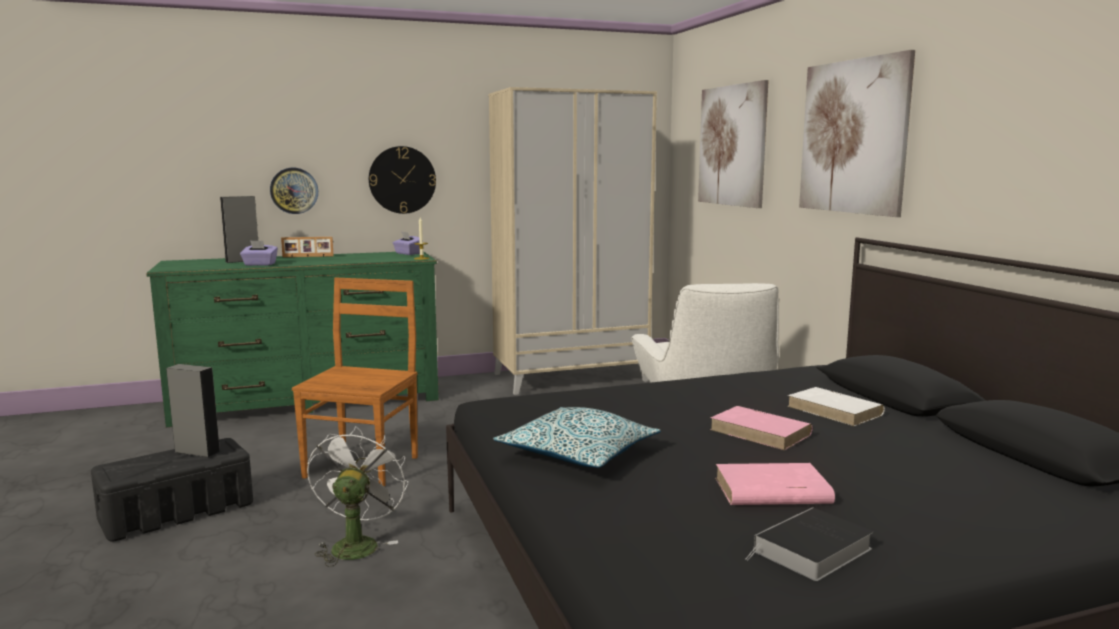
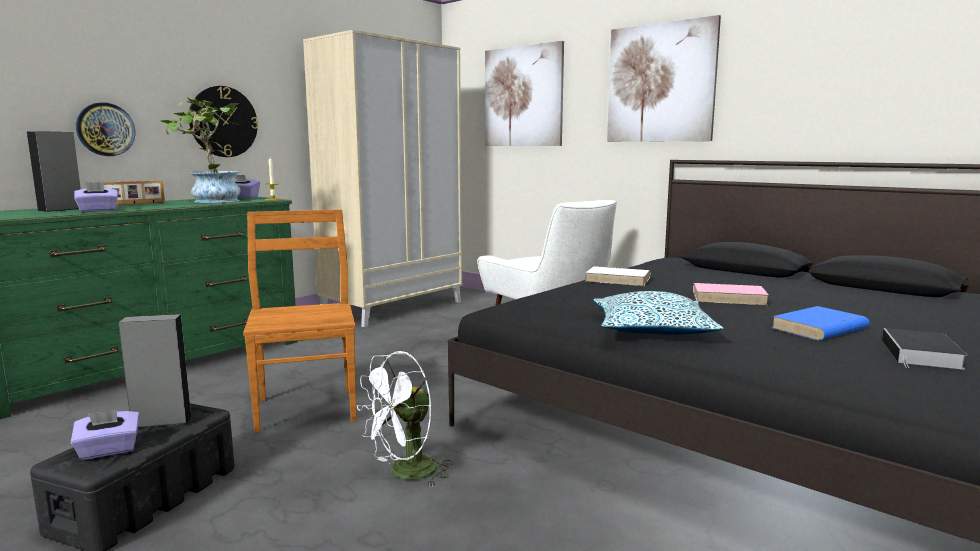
camera: 30 degrees left, 0 degrees up
(141, 466) = (108, 450): none -> purple tissue box
(356, 544) = (405, 473): white fan -> white fan turned 105 degrees counterclockwise
(366, 258) = (210, 201): none -> potted plant
(771, 491) = (819, 329): pink book -> blue book
(835, 411) = (735, 281): white book -> white book (618, 280)

